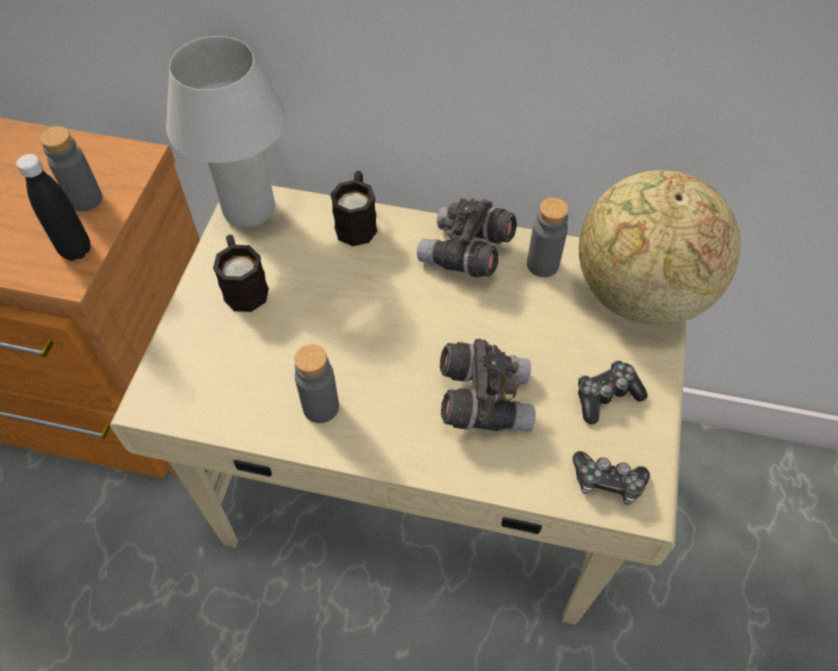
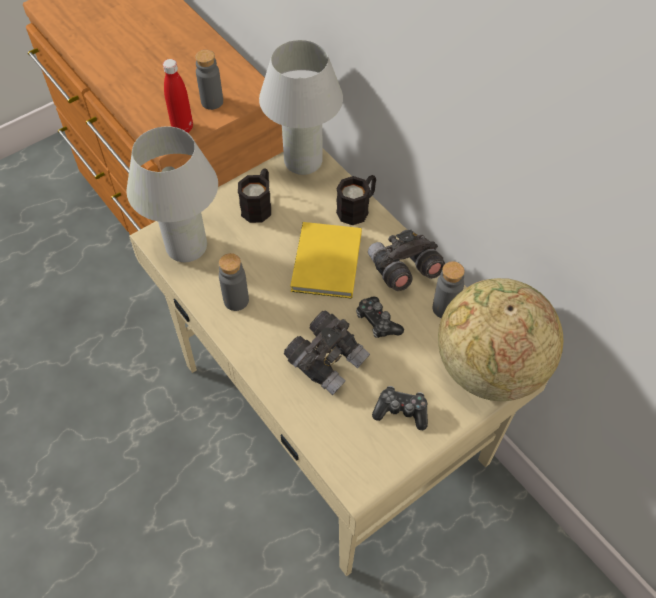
camera: 40 degrees right, 0 degrees up
(76, 250) = (182, 128): black bottle -> red bottle
(201, 388) = (187, 247): none -> white table lamp
(380, 301) = (325, 264): none -> yellow book
(607, 482) = (350, 457): game controller -> game controller (377, 322)

